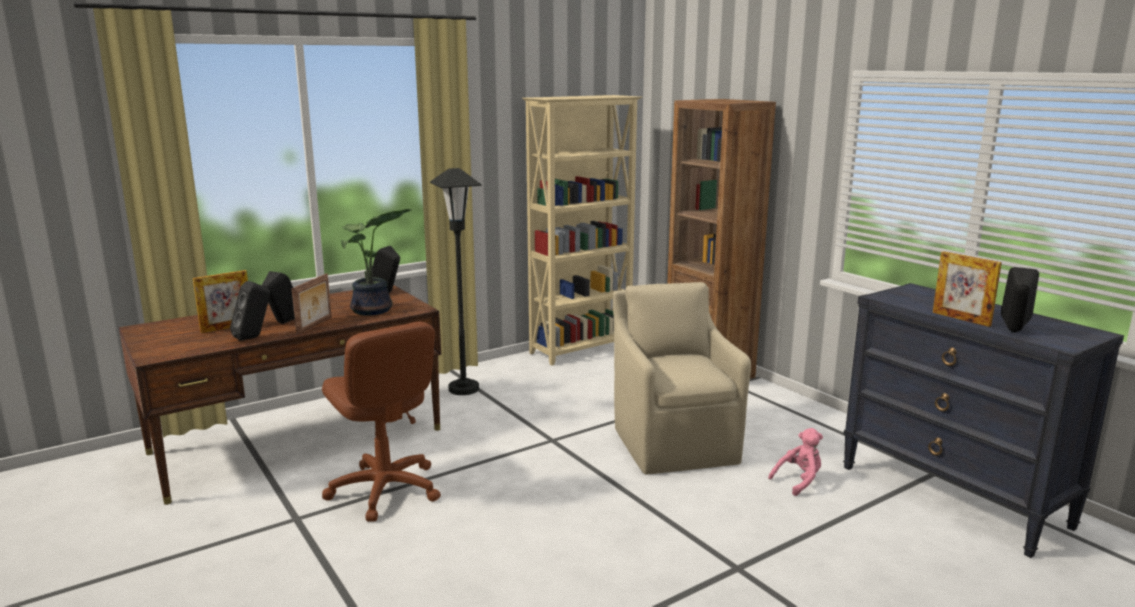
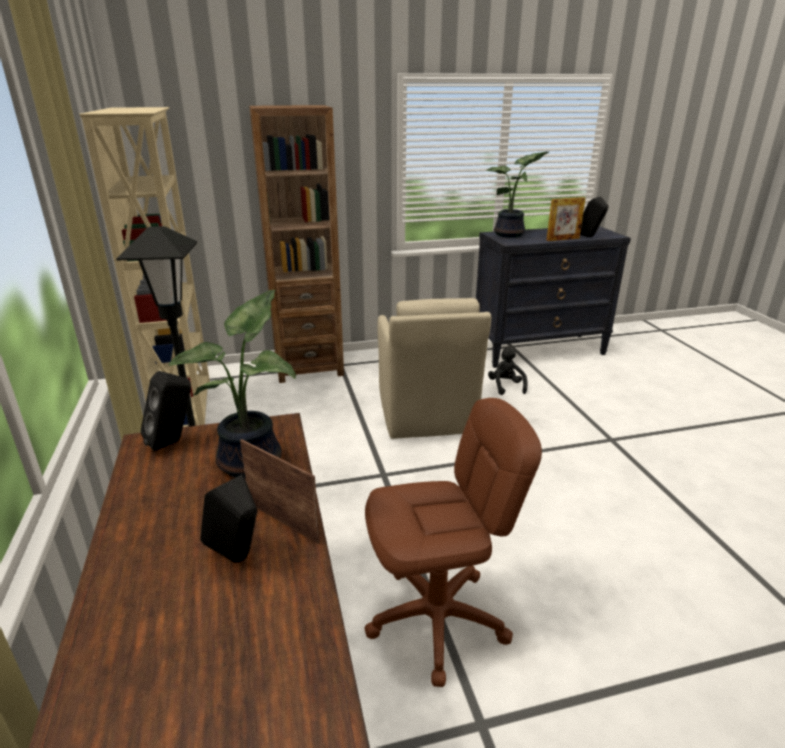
camera: 70 degrees left, 10 degrees up
(227, 327) = (201, 643): picture frame -> none
(254, 337) = (297, 598): black speaker -> none
(674, 443) = (426, 416): beige armchair -> beige armchair turned 105 degrees counterclockwise
(799, 481) = (506, 386): pink plush toy -> black plush toy
(928, 295) = (511, 235): none -> potted plant

